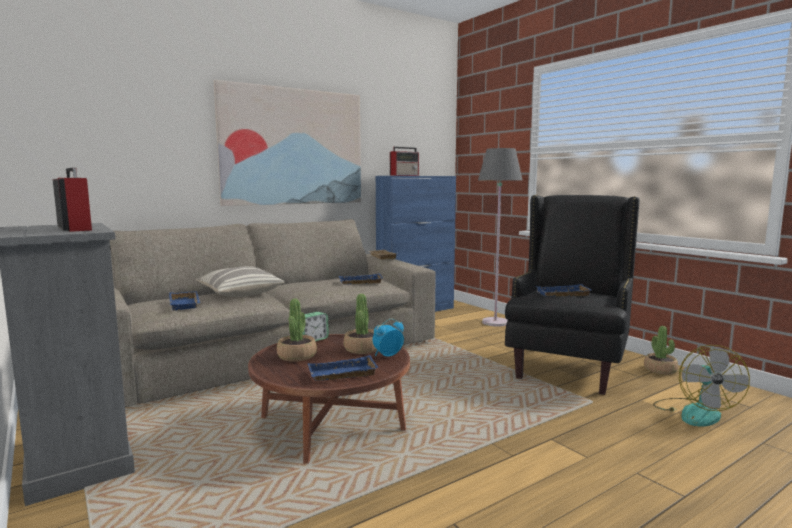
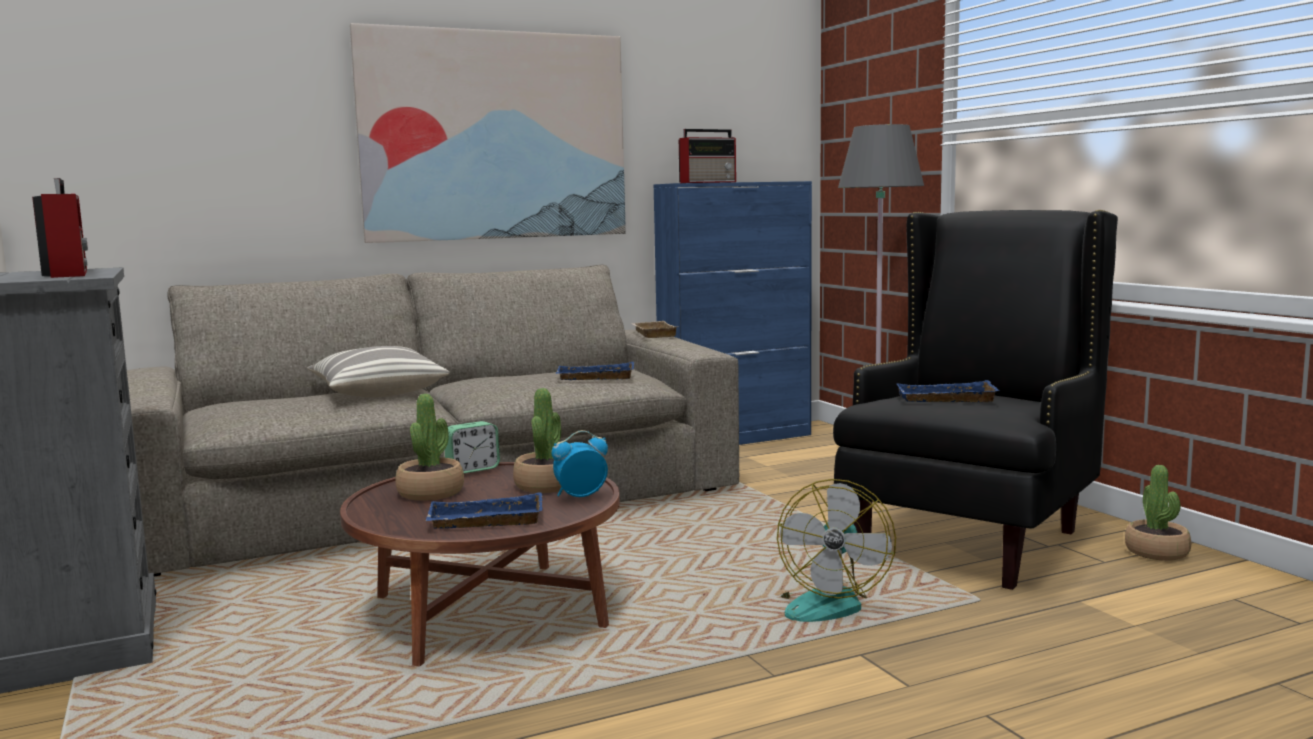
camera: 10 degrees right, 0 degrees up
(186, 304) = (279, 407): blue tray -> none
(695, 412) = (1175, 626): fan -> fan (826, 603)

